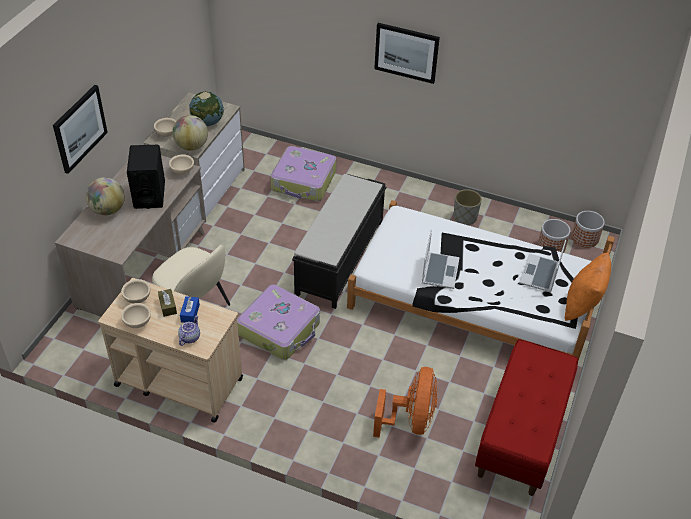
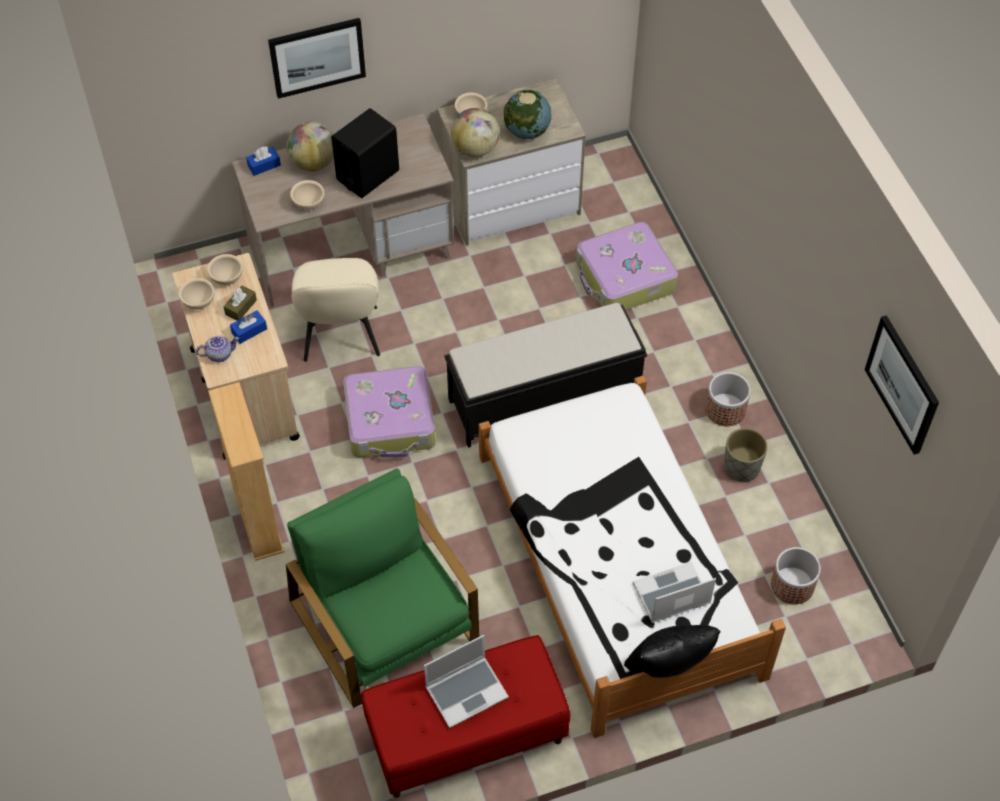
camera: 50 degrees right, 10 degrees up
(78, 231) = (264, 165): none -> blue tissue box
(182, 171) = (429, 172): beige bowl -> beige bowl (308, 204)
(276, 435) = (258, 520): none -> beige bookcase
(406, 52) = (769, 206): picture -> picture (903, 384)
(410, 420) = (386, 621): orange fan -> green armchair
(439, 271) = (573, 495): laptop -> laptop (467, 691)
(582, 305) = (669, 667): orange pillow -> black pillow
(585, 238) = (848, 612): planter -> planter (725, 410)

